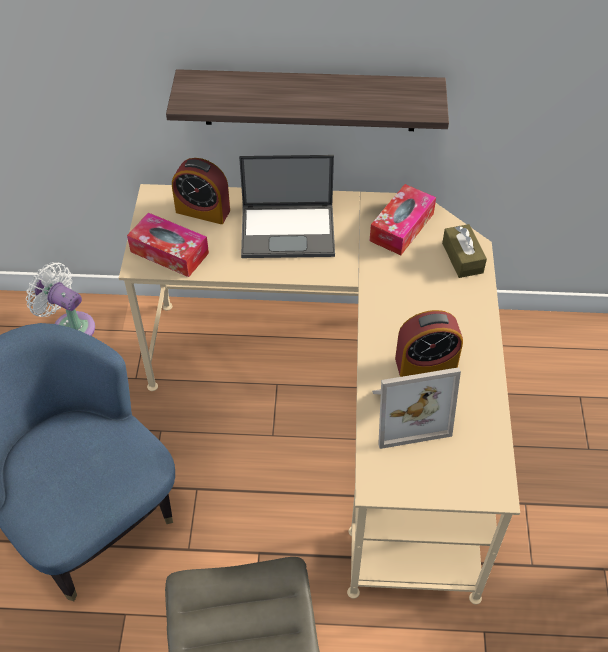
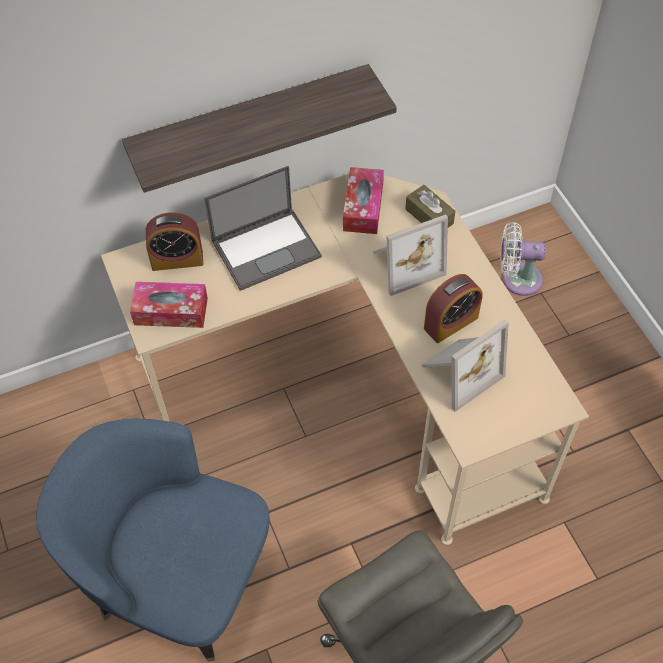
camera: 25 degrees left, 5 degrees up
(70, 326) = (57, 414): white fan -> white fan (517, 279)
(412, 291) = (405, 263): none -> picture frame

